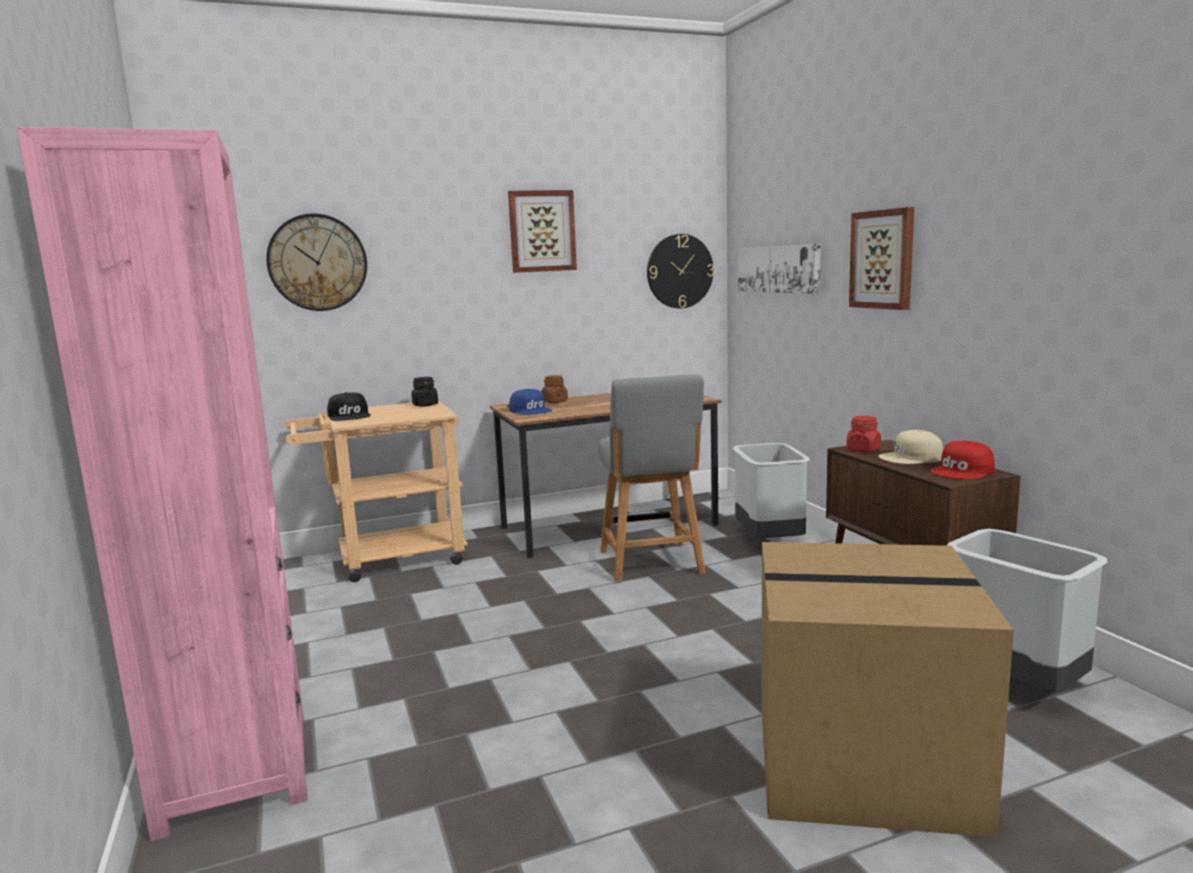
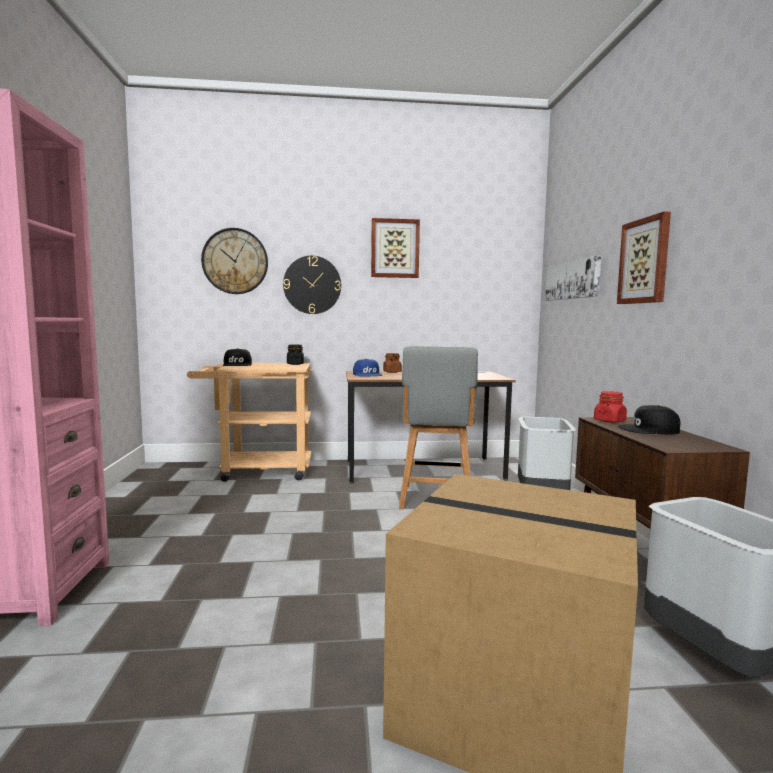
camera: 15 degrees right, 5 degrees down
(679, 271) = (501, 284): wall clock -> wall clock (312, 285)
(911, 458) = (649, 430): beige cap -> black cap
(963, 471) = (691, 443): red cap -> none

